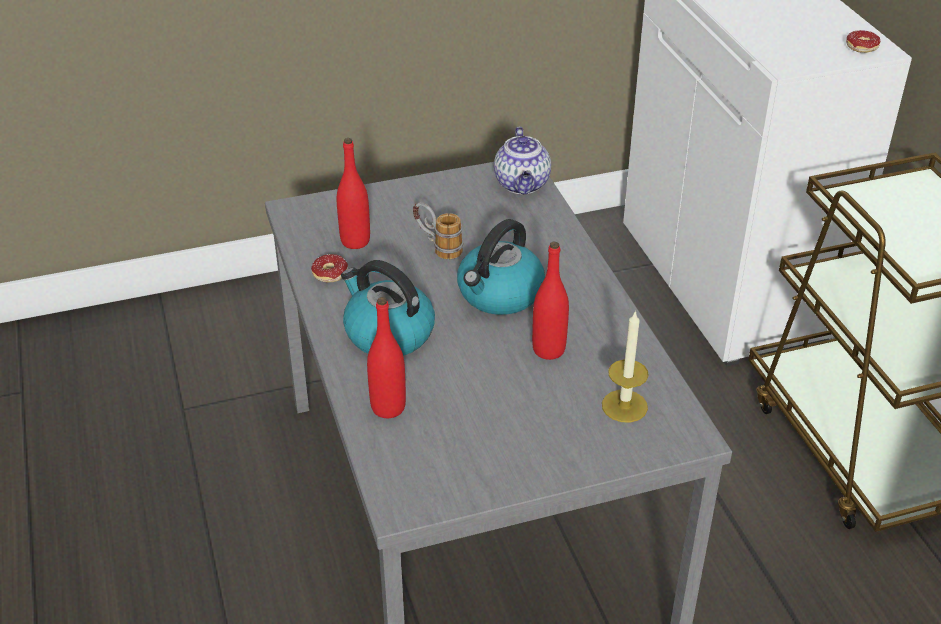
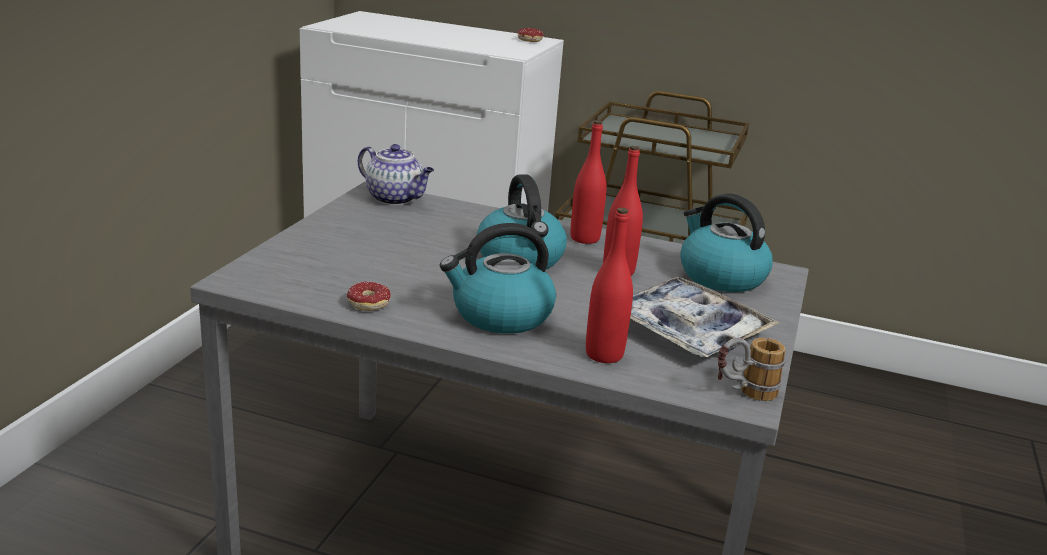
camera: 55 degrees left, 15 degrees down
(355, 241) = (341, 276): red bottle -> red bottle (585, 238)
(437, 247) = (416, 253): mug -> mug (743, 394)
(486, 431) = (688, 330): none -> tray
(624, 406) = (720, 276): candle -> kettle

